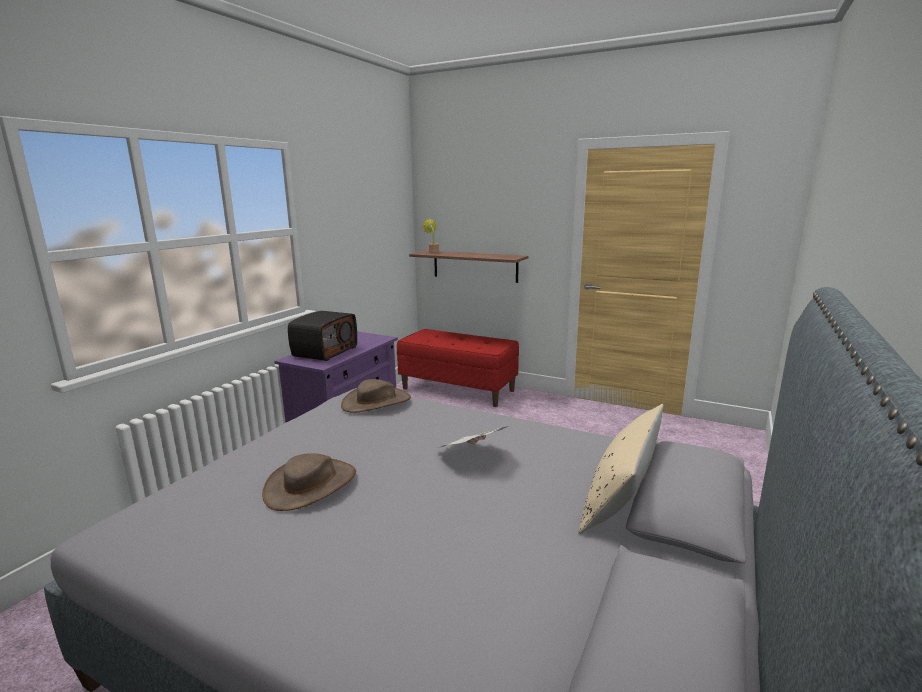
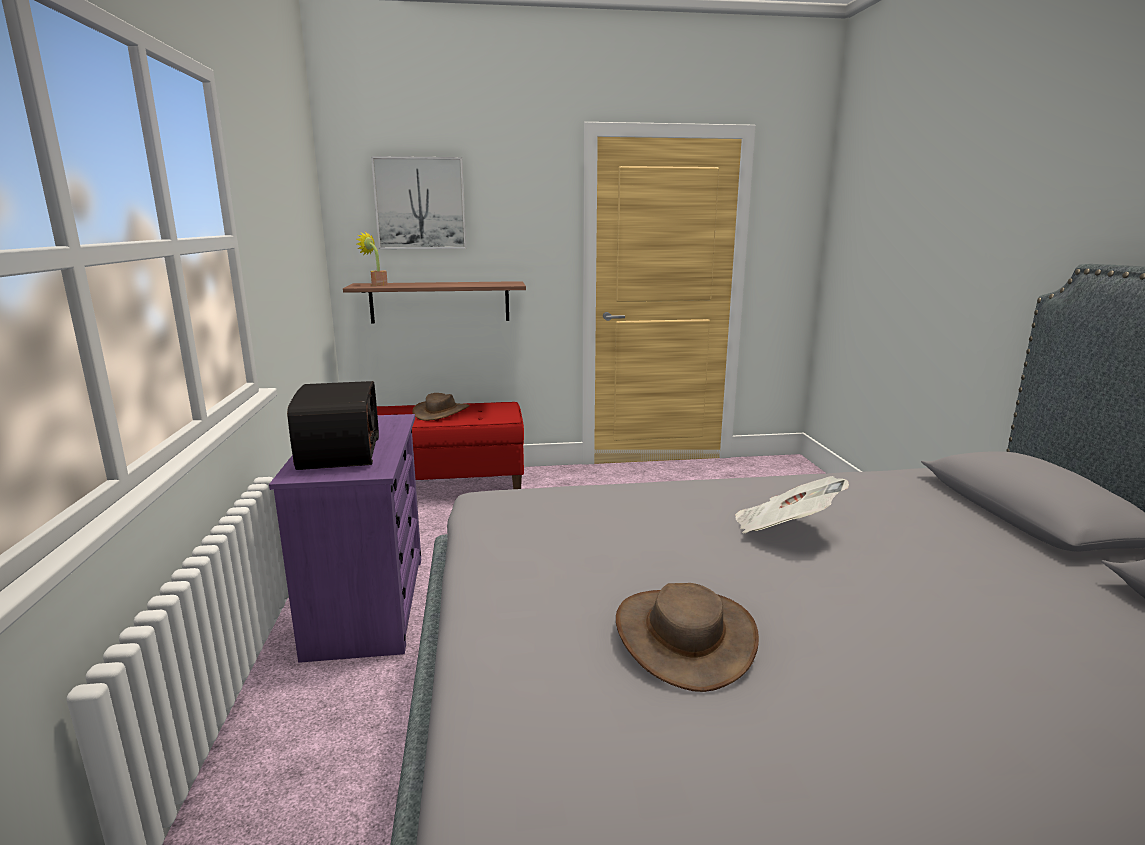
camera: 35 degrees left, 0 degrees up
(376, 402) = (548, 502): brown hat -> brown hat (441, 412)
(466, 200) = (420, 203): none -> picture
(621, 494) = (975, 521): beige pillow -> none

